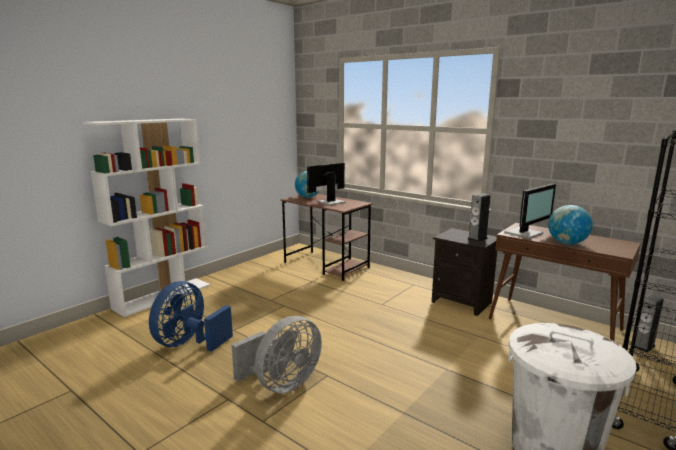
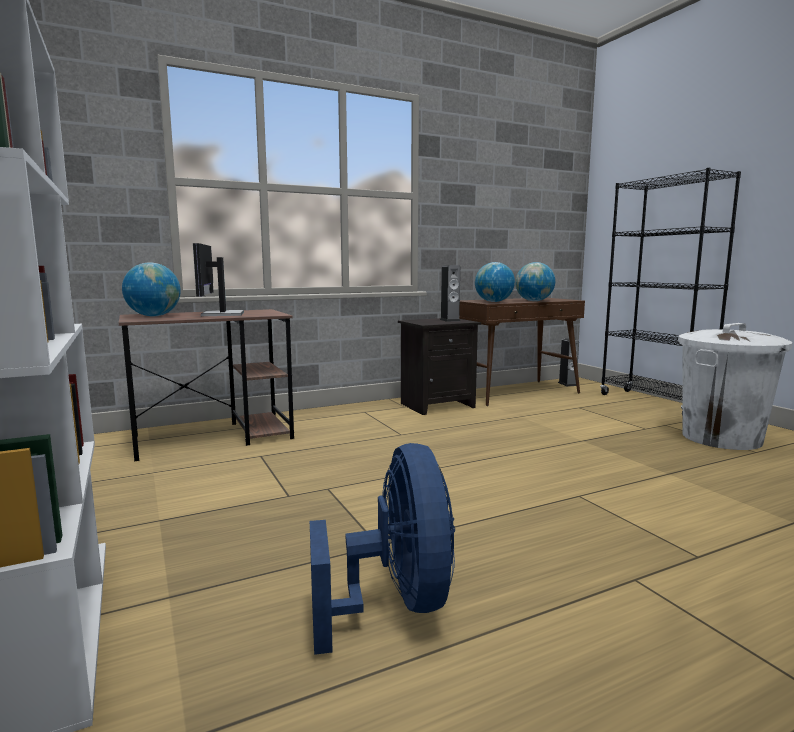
camera: 65 degrees left, 5 degrees down
(189, 343) = (396, 603): blue fan -> blue fan turned 150 degrees counterclockwise
(282, 384) = (596, 528): grey fan -> none
(525, 233) = (493, 302): monitor -> globe

